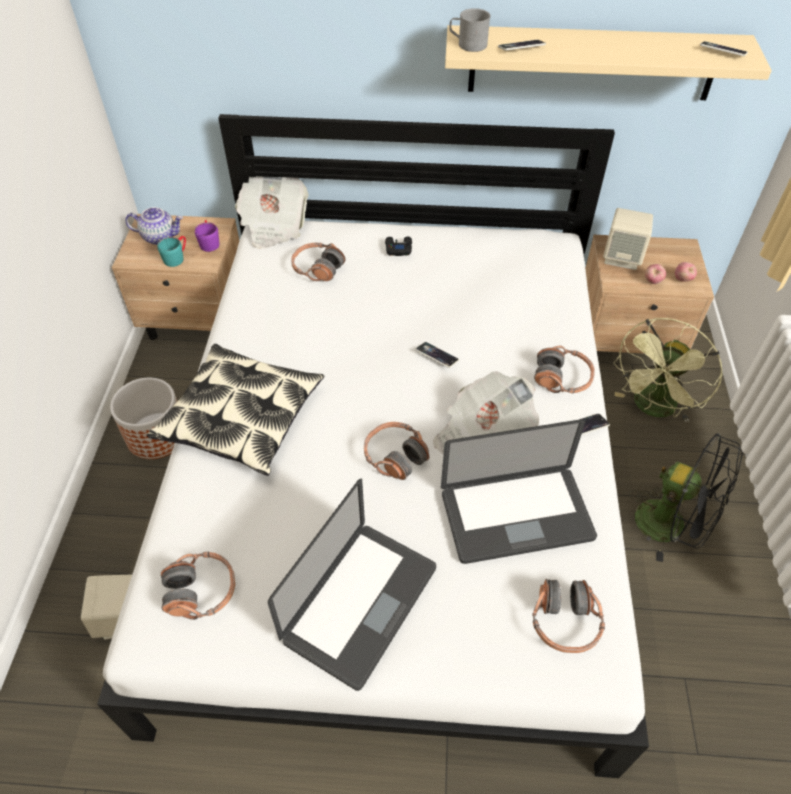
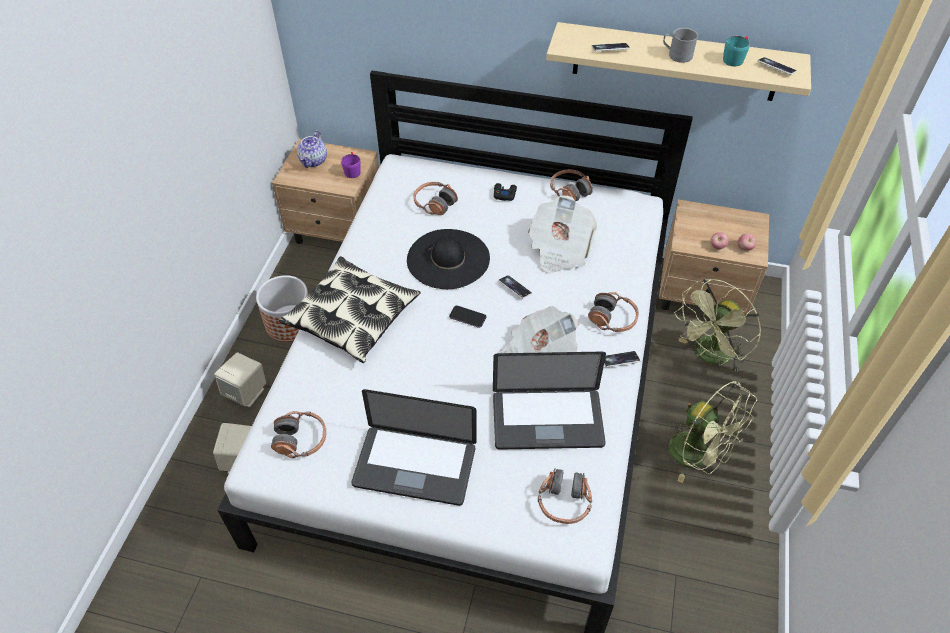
camera: 10 degrees right, 0 degrees up
(160, 237) = (314, 161): teapot -> teapot turned 90 degrees clockwise
(176, 257) = (324, 180): turquoise mug -> turquoise mug (735, 58)
(273, 225) = (406, 162): newspaper -> newspaper (559, 249)
(348, 331) = (448, 259): none -> black hat
(361, 604) = (415, 466): laptop -> laptop turned 60 degrees clockwise
(387, 399) = (467, 317): none -> phone
(395, 456) = (464, 362): headphones -> headphones (570, 191)
(468, 44) = (568, 41): grey mug -> grey mug (676, 54)
(622, 258) = (697, 223): beige speaker -> beige speaker (246, 392)
(671, 526) = (698, 455): black fan -> green fan

